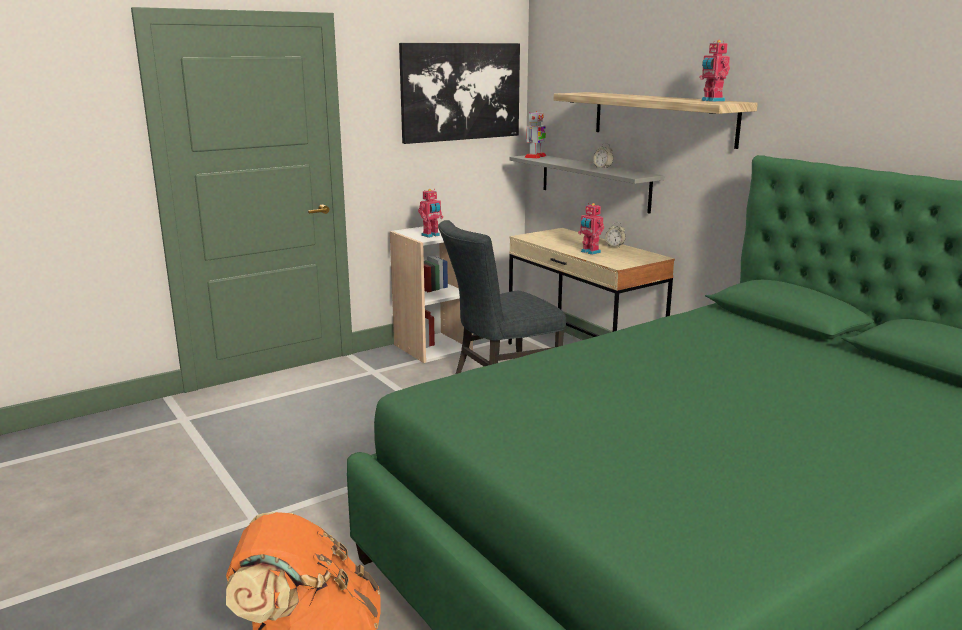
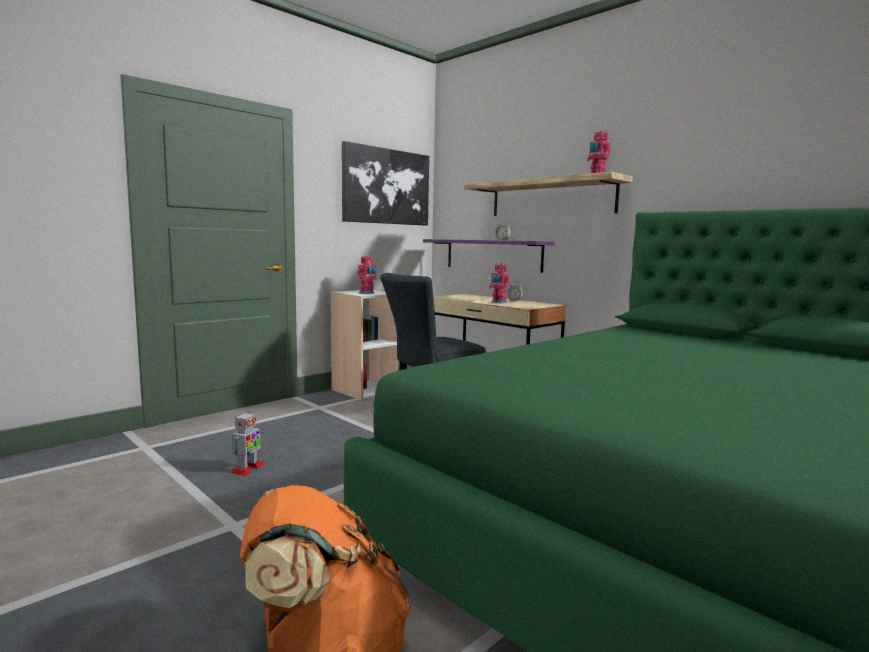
camera: 10 degrees left, 10 degrees down
(535, 157) = (443, 239): toy robot -> toy robot (247, 469)
(594, 182) = (492, 255): grey shelf -> purple shelf

